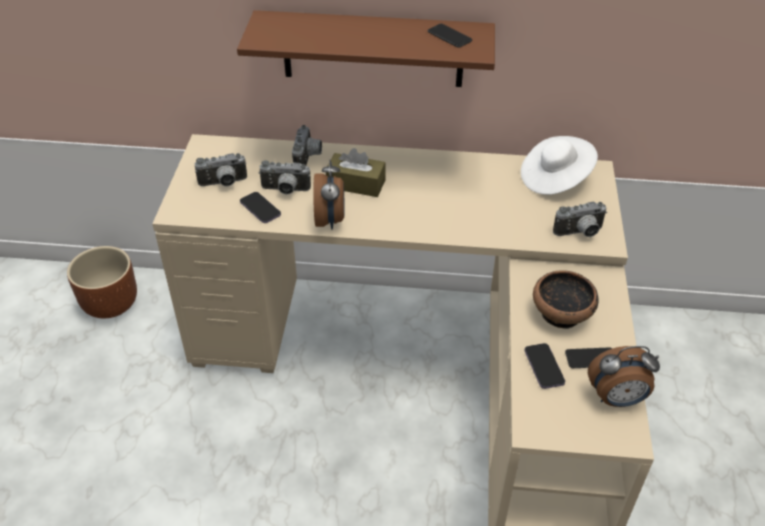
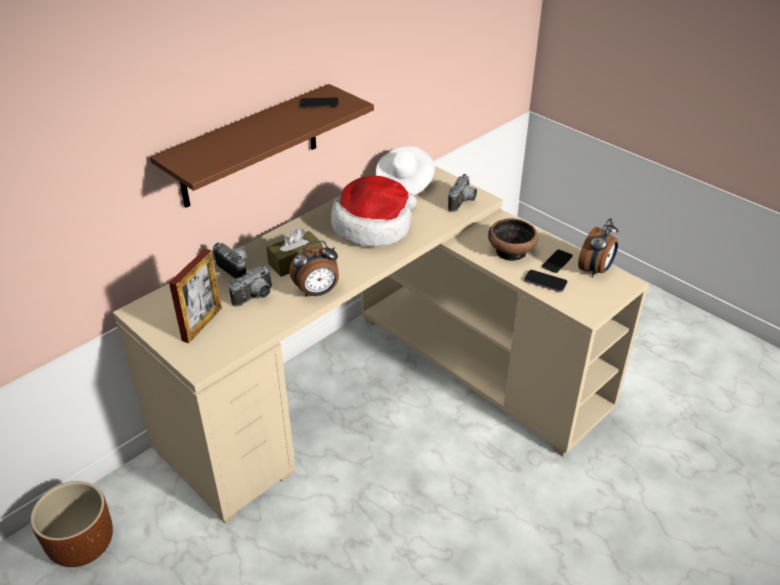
camera: 50 degrees left, 5 degrees down
(223, 184) = (202, 324): camera -> picture frame
(260, 209) = (258, 319): phone -> none
(330, 220) = (317, 292): alarm clock -> alarm clock turned 120 degrees clockwise
(463, 198) = (373, 226): none -> hat

